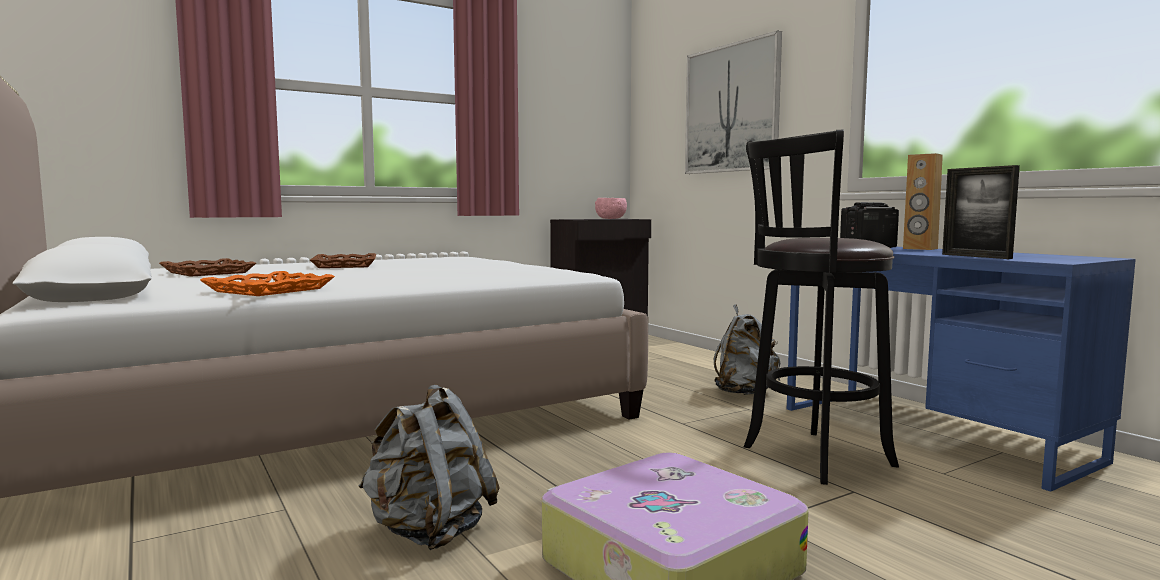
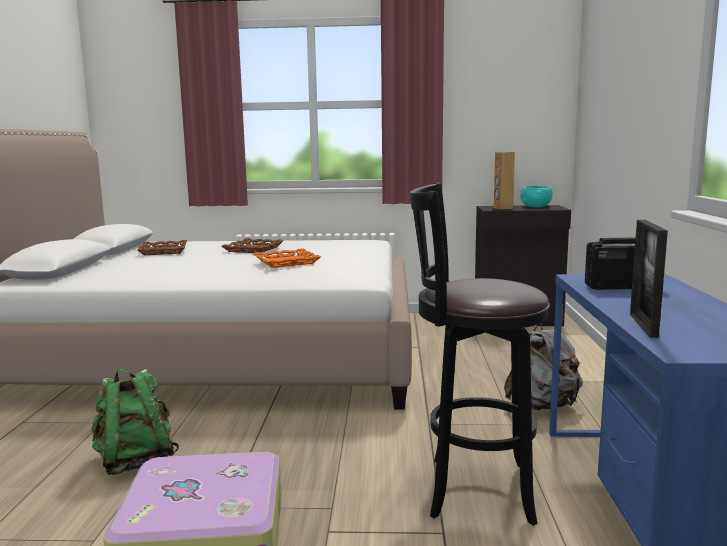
camera: 35 degrees right, 5 degrees up
(269, 290) = (128, 279): orange tray -> orange tray (286, 262)
(429, 531) = (135, 462): grey backpack -> green backpack
(611, 218) = (536, 207): pink bowl -> turquoise bowl
(731, 108) = (627, 102): picture -> none
(920, 249) = (678, 295): brown speaker -> brown speaker (503, 208)

